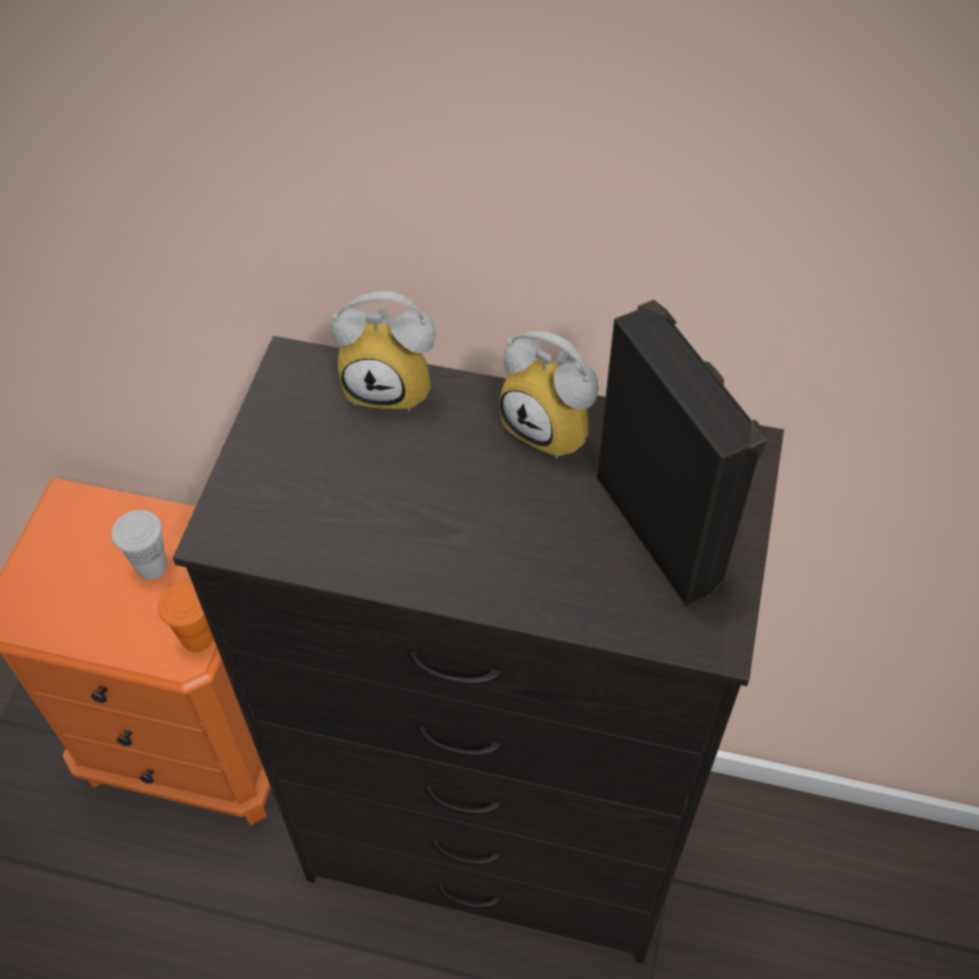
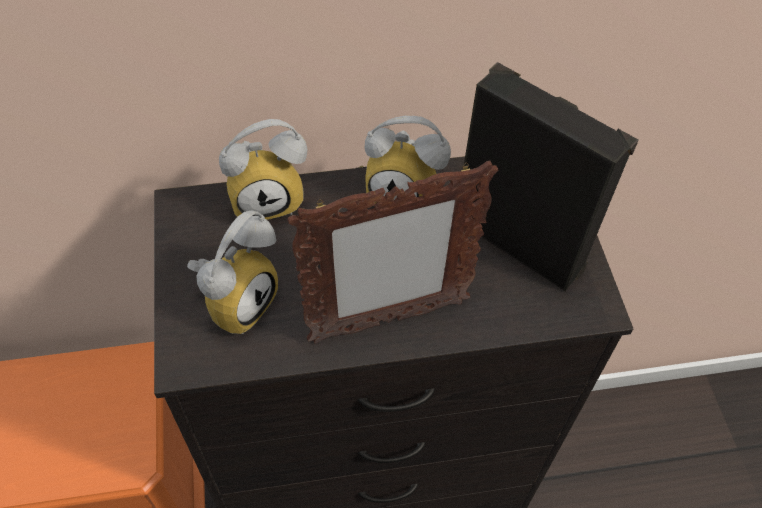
camera: 25 degrees left, 0 degrees up
(151, 566) = (78, 406): white cup -> none
(197, 638) = (139, 448): orange cup -> none
(304, 487) = (238, 299): none -> alarm clock
(457, 568) = (387, 321): none -> picture frame

